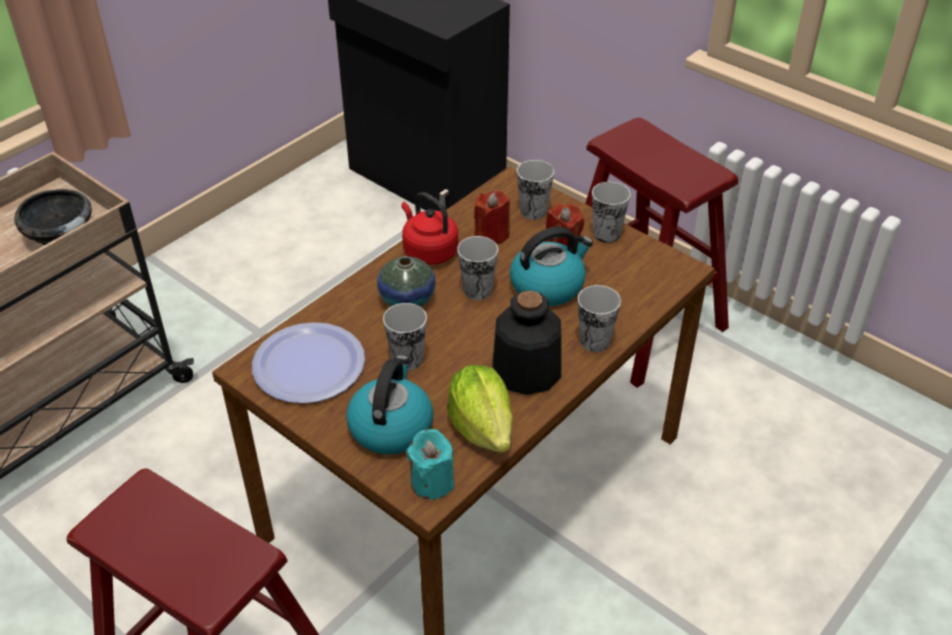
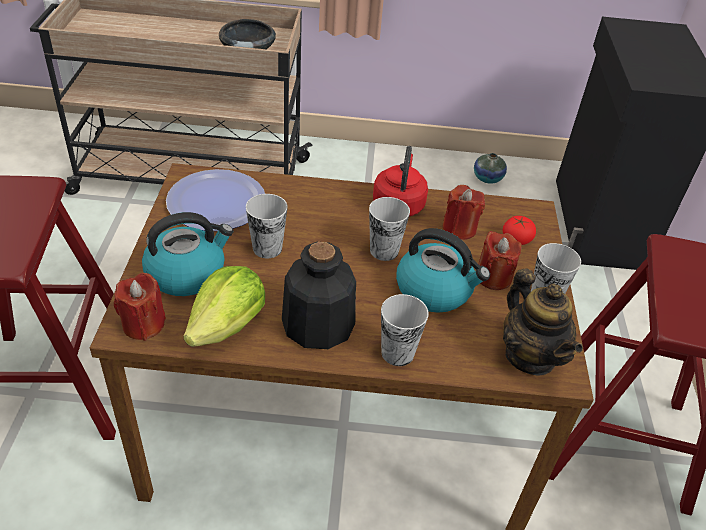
camera: 50 degrees right, 0 degrees up
(407, 299) = (333, 218): vase -> vase (487, 178)
(432, 482) = (143, 324): turquoise candle -> red candle
(533, 211) = (516, 239): cup -> tomato
(654, 274) = (530, 356): none -> teapot

